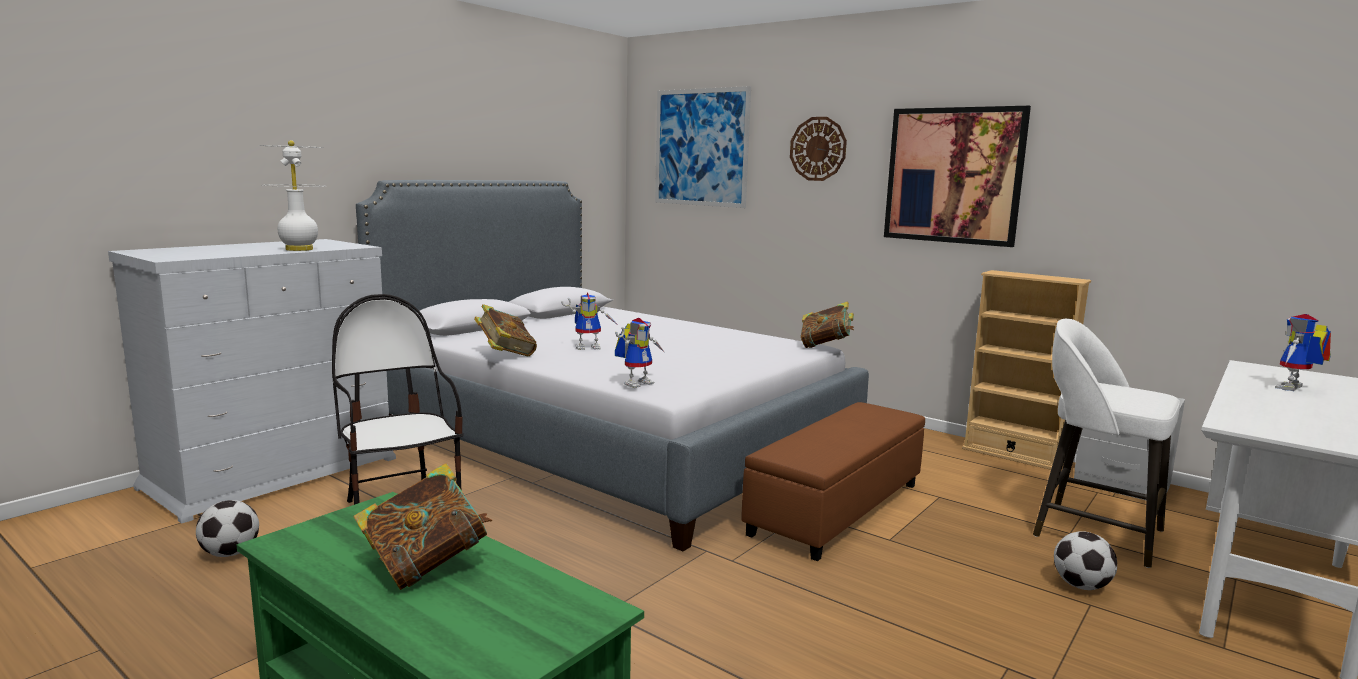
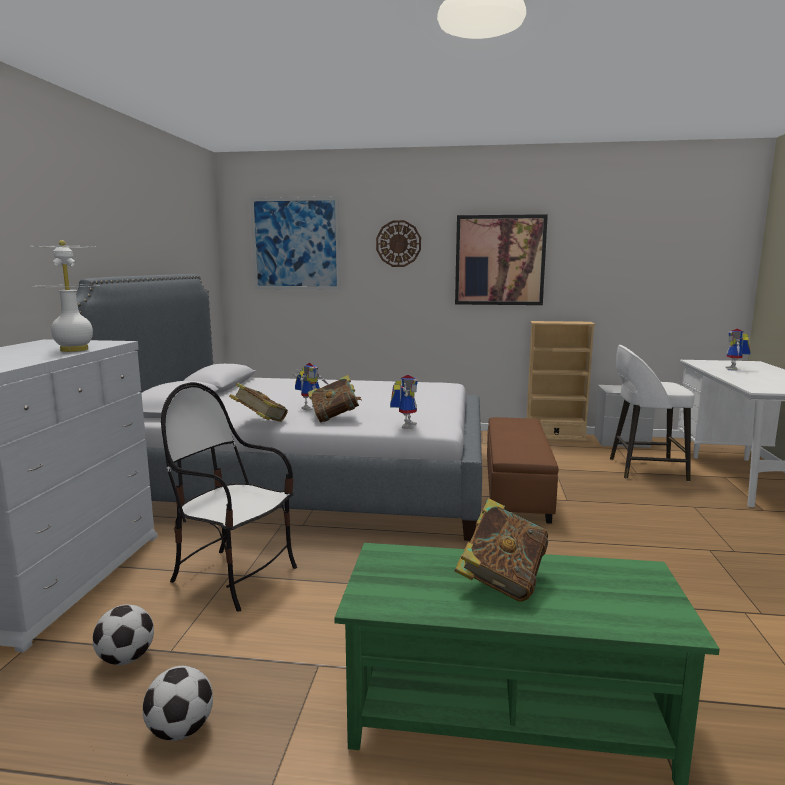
camera: 30 degrees left, 0 degrees up
(825, 346) = (454, 383): book -> book (335, 418)
(1081, 586) = (678, 498): football -> football (181, 730)

